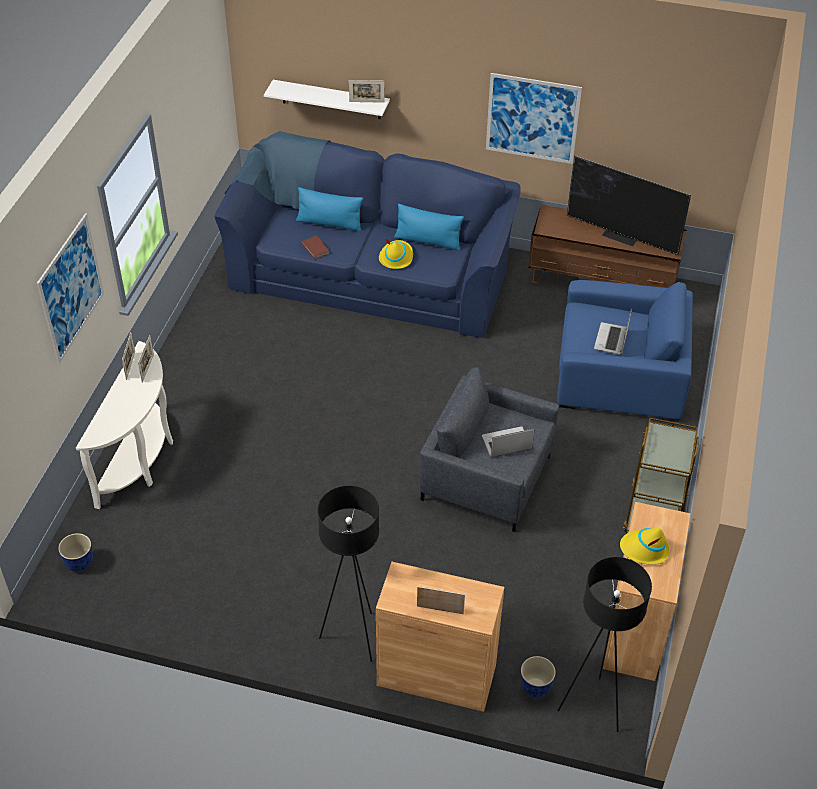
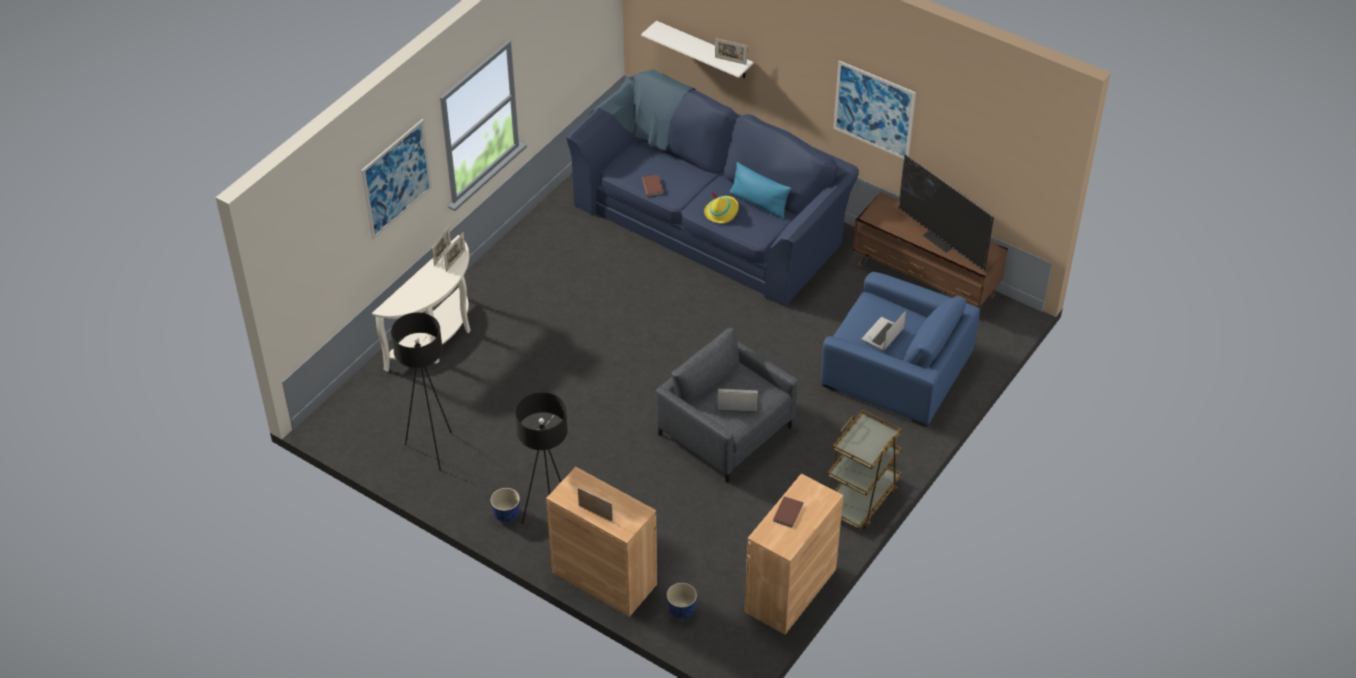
camera: 20 degrees right, 0 degrees up
(79, 563) = (355, 411): planter -> planter (506, 515)
(329, 223) = (677, 165): blue pillow -> none
(591, 707) = (720, 639): black floor lamp -> black floor lamp (432, 449)
(644, 549) = (787, 513): yellow hat -> brown book

